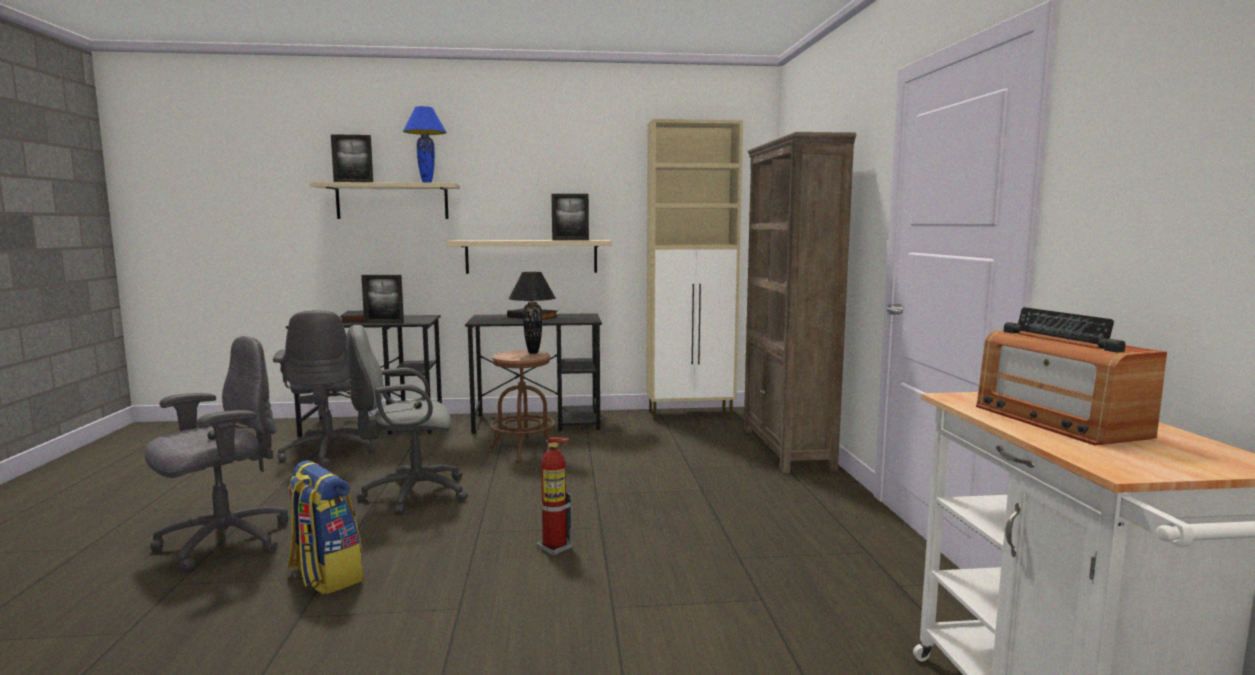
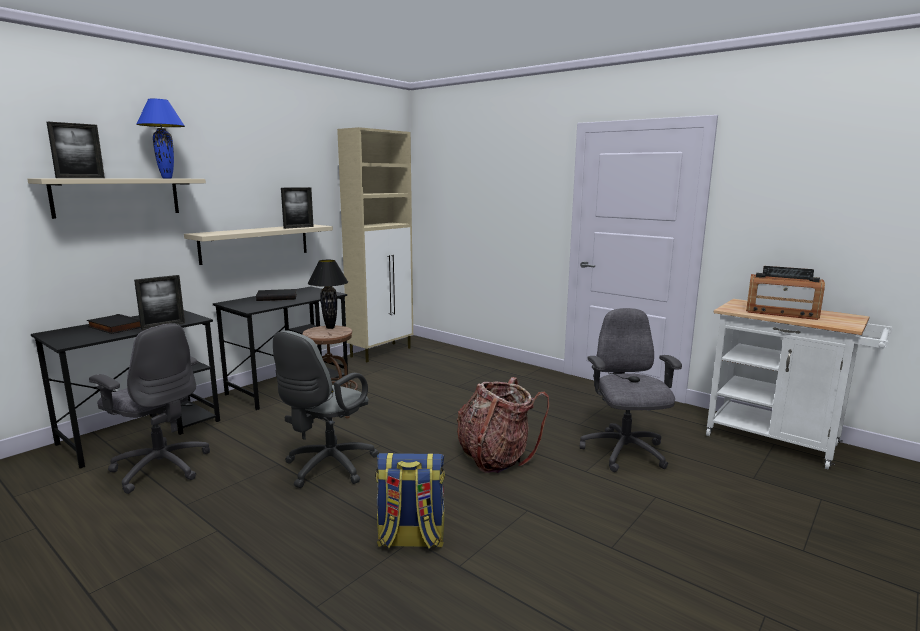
camera: 45 degrees left, 5 degrees up
(222, 543) = (267, 566): grey office chair -> grey office chair (624, 453)
(555, 548) = (495, 457): fire extinguisher -> backpack
(786, 449) = (479, 360): brown bookcase -> none

